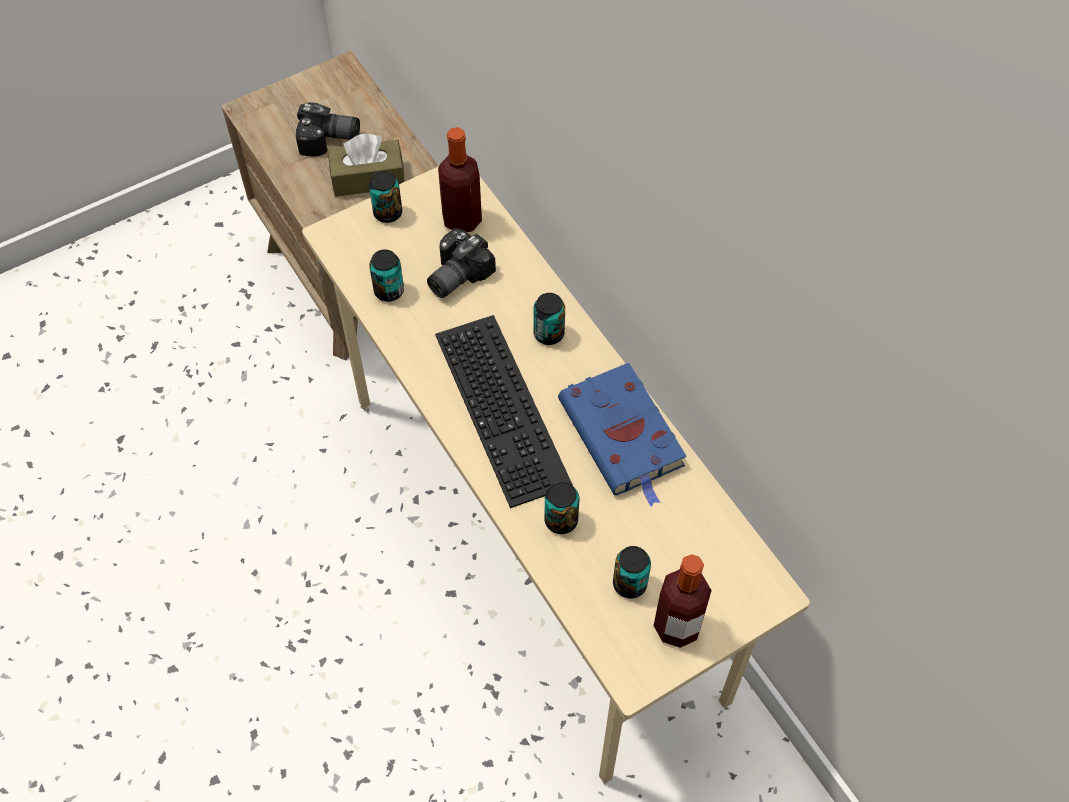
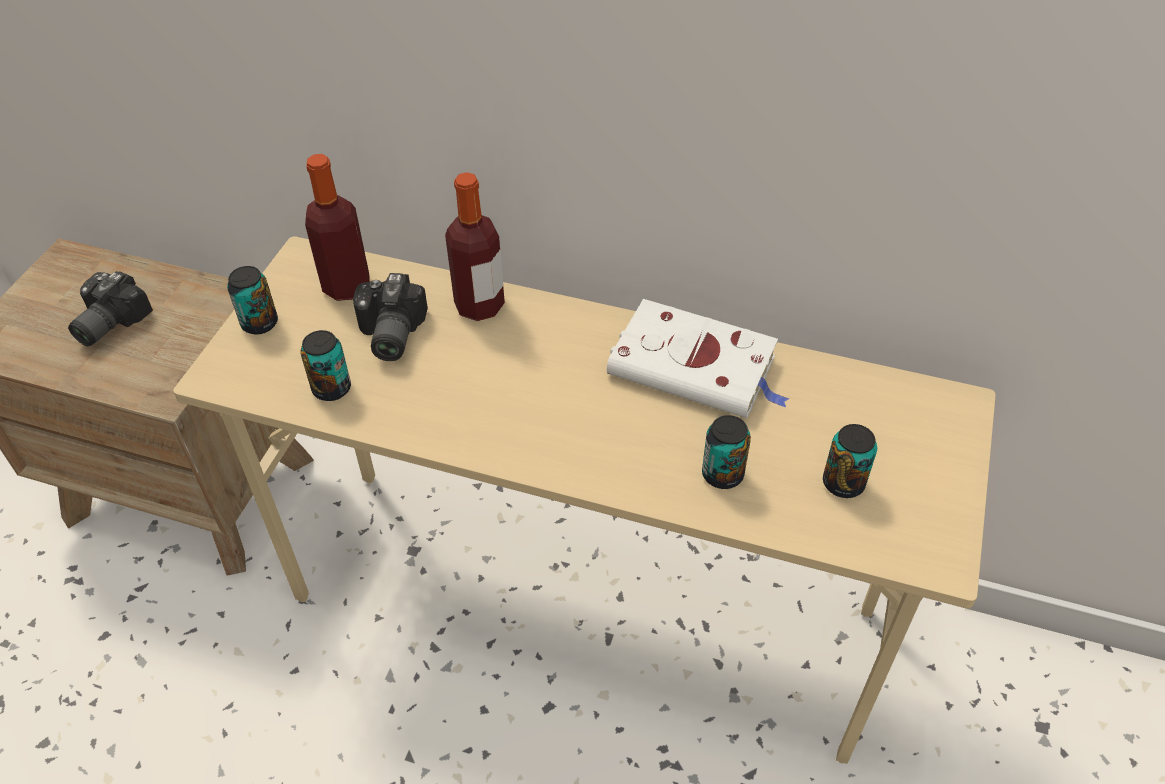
camera: 40 degrees left, 10 degrees down
(329, 140) = (107, 323): camera -> camera turned 150 degrees clockwise
(368, 178) = (184, 332): brown tissue box -> none
(506, 408) = (564, 415): keyboard -> none
(548, 334) = (535, 328): can -> none
(623, 437) = (697, 367): blue book -> white book
(677, 626) = (922, 488): bottle -> bottle (479, 305)

